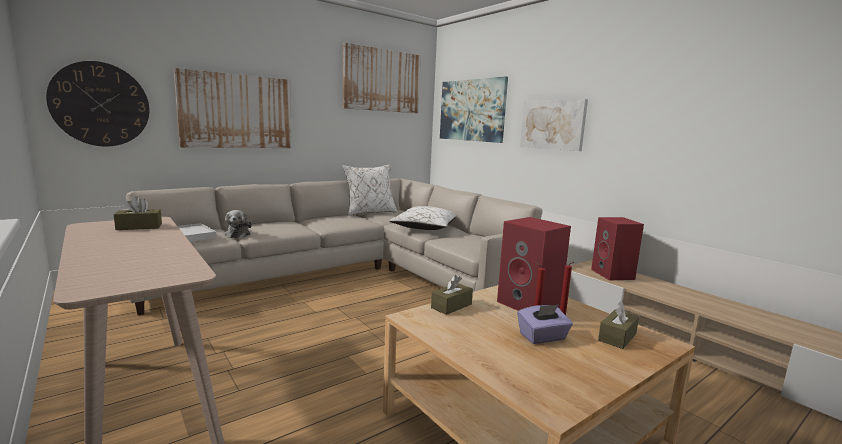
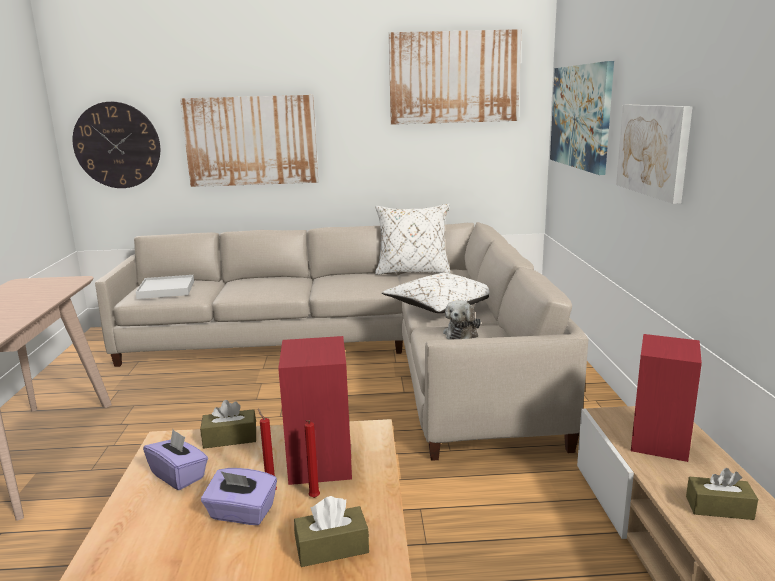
camera: 35 degrees right, 5 degrees up
(139, 227) = (46, 289): brown tissue box -> brown tissue box (719, 508)
(238, 234) = (220, 291): plush toy -> plush toy (462, 334)
(464, 331) = (179, 475): none -> purple tissue box

